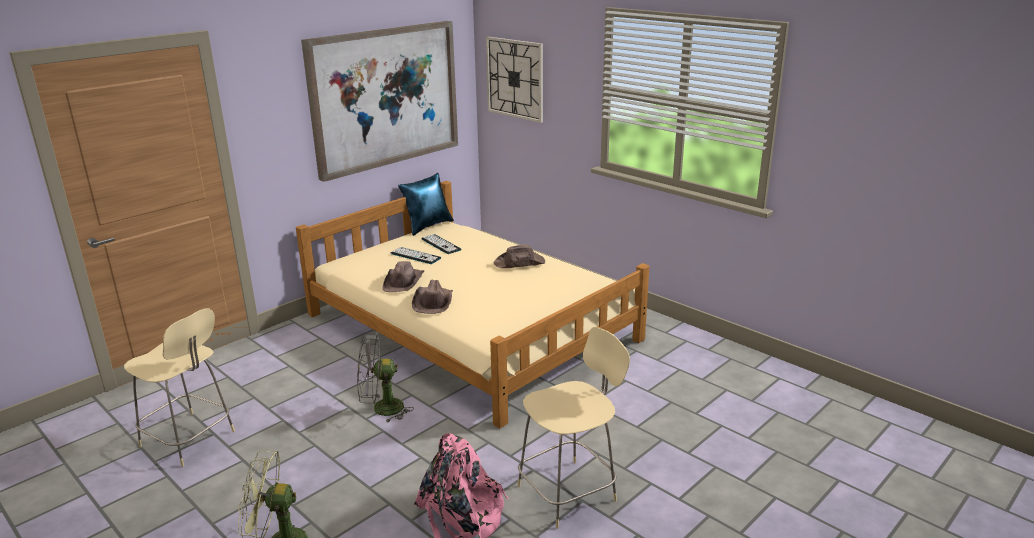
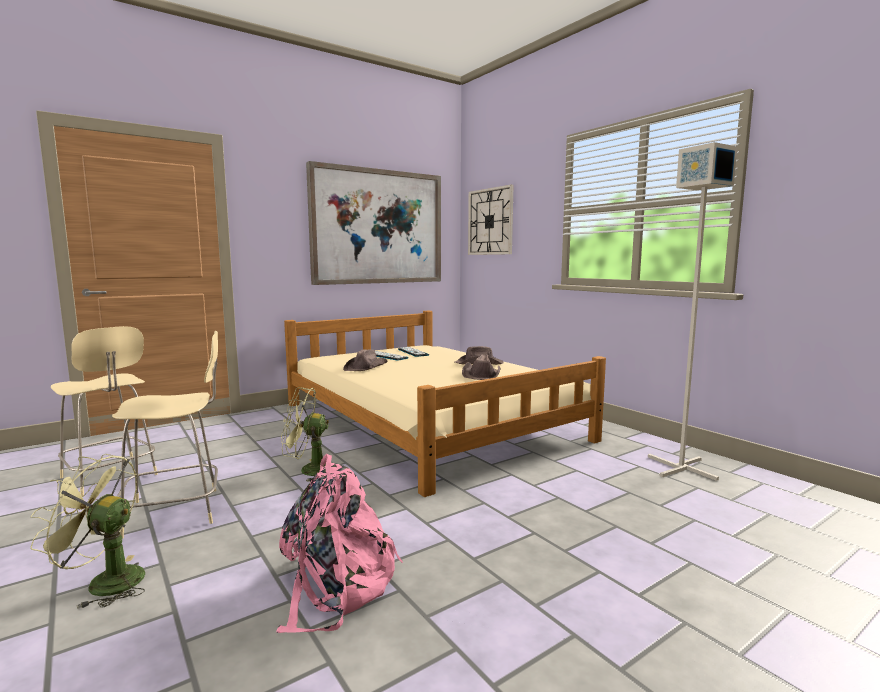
camera: 10 degrees right, 15 degrees down
(381, 409) = (309, 471): grey fan -> green fan
(428, 226) = (408, 345): blue pillow -> none
(433, 302) = (384, 378): brown hat -> brown hat (481, 375)
(569, 492) = (487, 568): beige chair -> beige chair (177, 511)
(713, 367) = (679, 467): none -> grey floor lamp

